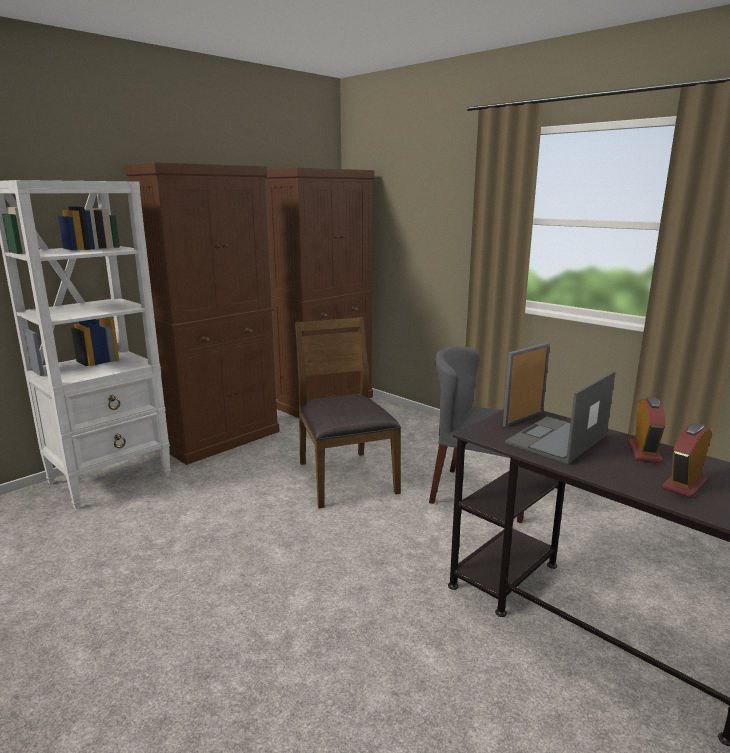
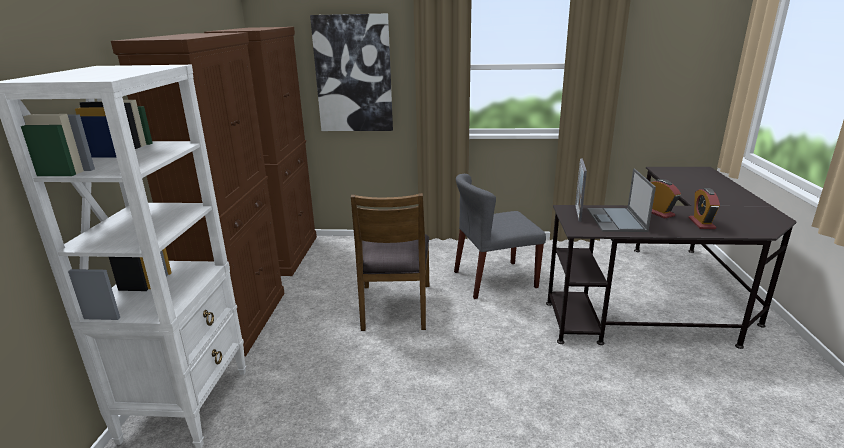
camera: 40 degrees left, 5 degrees up
(344, 477) = (395, 306): brown chair -> brown chair turned 120 degrees counterclockwise
(421, 223) = (353, 74): none -> picture

